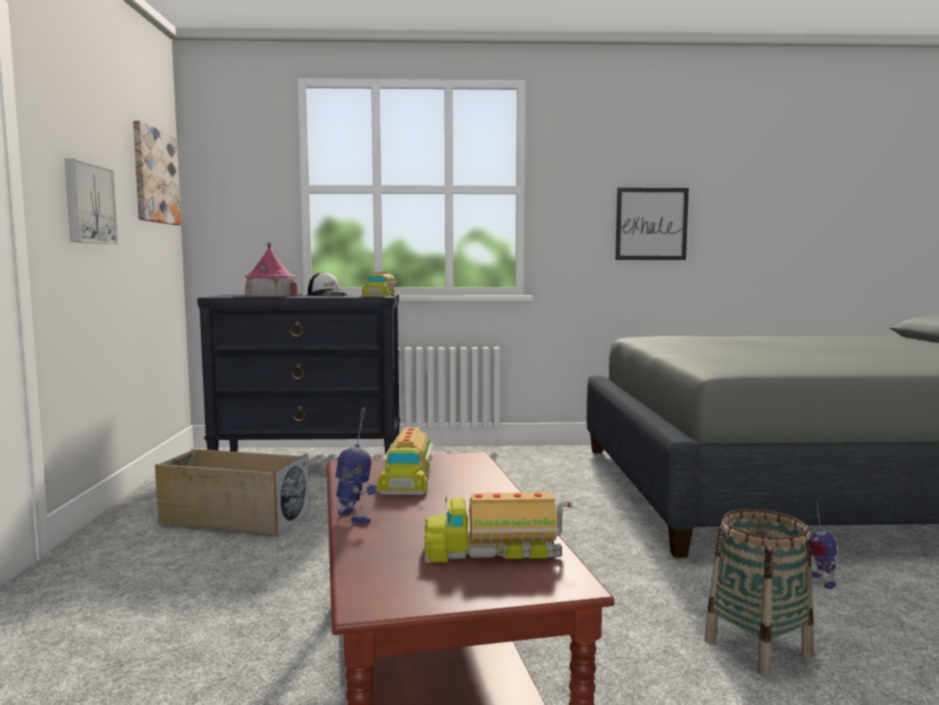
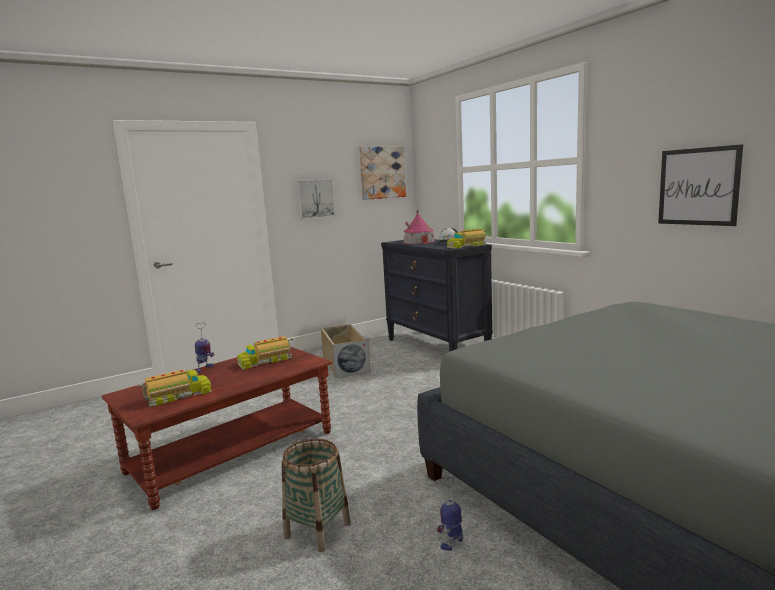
camera: 60 degrees right, 5 degrees up
(492, 549) = (178, 396): toy truck -> toy truck turned 90 degrees clockwise

